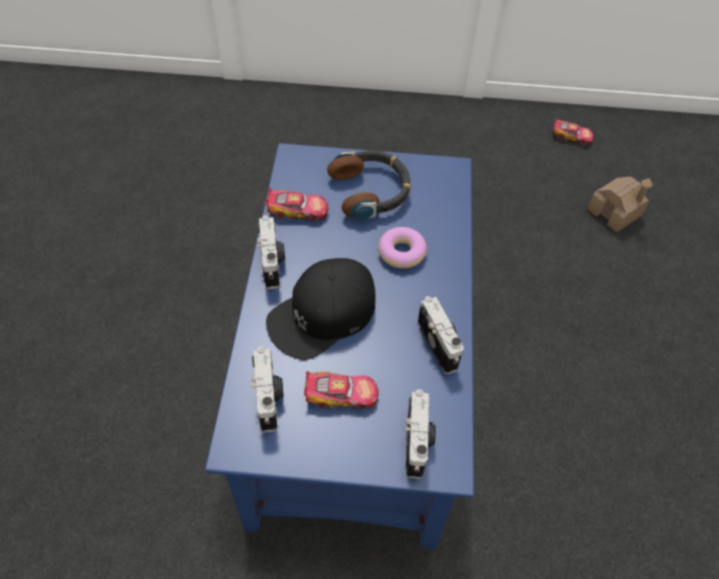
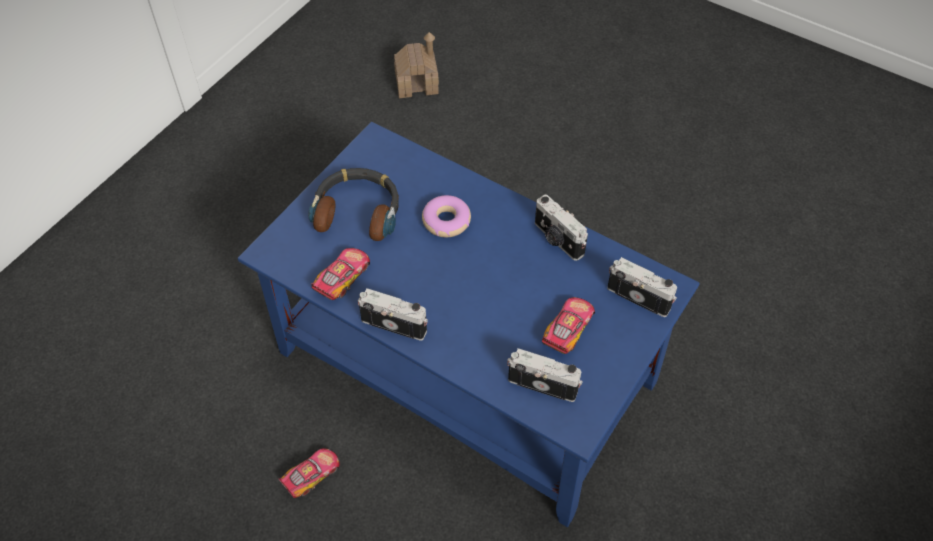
camera: 60 degrees left, 0 degrees up
(322, 314) = (478, 308): black cap -> none
(439, 344) = (557, 240): camera -> camera turned 135 degrees counterclockwise
(571, 137) = (308, 60): toy car -> toy car (312, 475)

